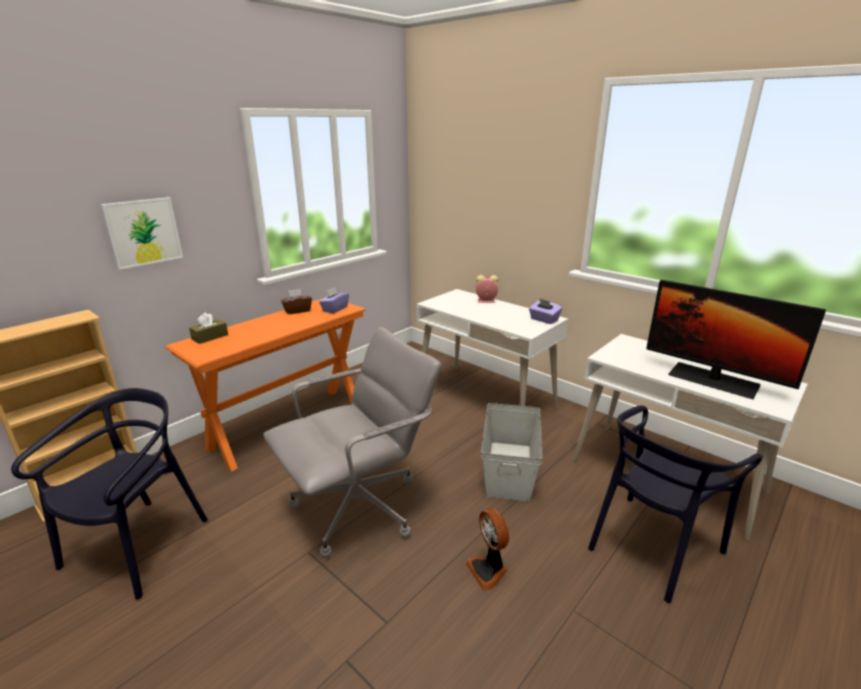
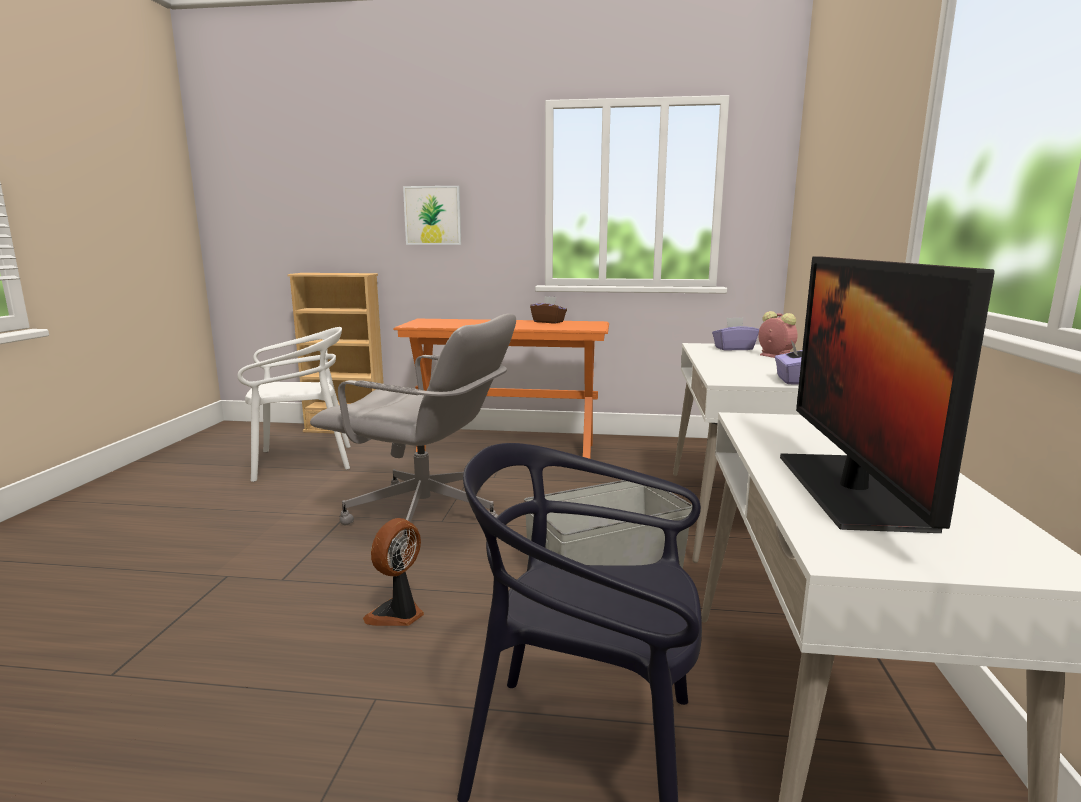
camera: 55 degrees right, 10 degrees down
(138, 546) = (302, 462): black chair -> white chair
(210, 337) = (447, 320): brown tissue box -> none
(335, 309) = (579, 326): purple tissue box -> purple tissue box (733, 348)

